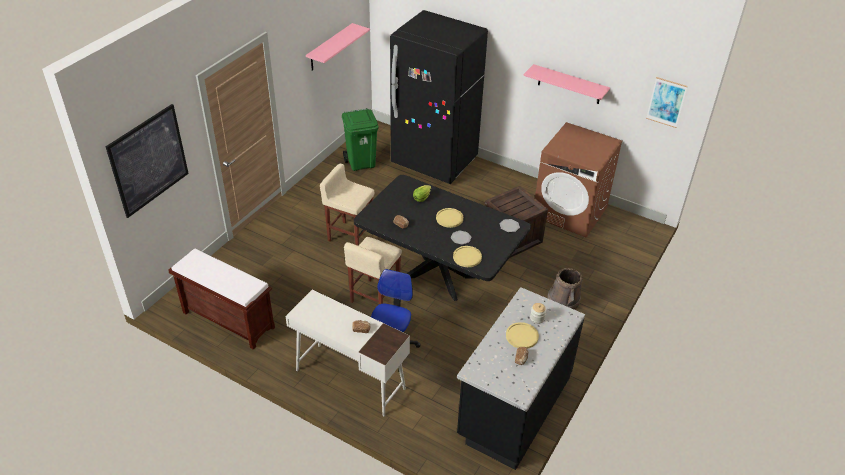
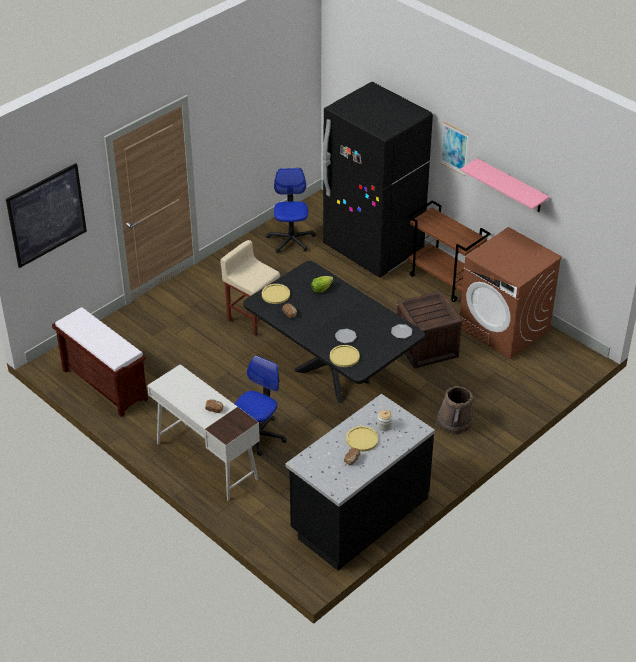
camera: 15 degrees right, 0 degrees up
(330, 47) = (265, 111): pink shelf -> none
(361, 163) = (291, 240): green trash can -> office chair
(374, 297) = (257, 386): beige stool -> none
(449, 218) = (342, 314): yellow plate -> yellow plate (275, 294)
(504, 179) = (445, 280): none -> brown cart
(666, 102) = (602, 222): picture -> picture (454, 148)

